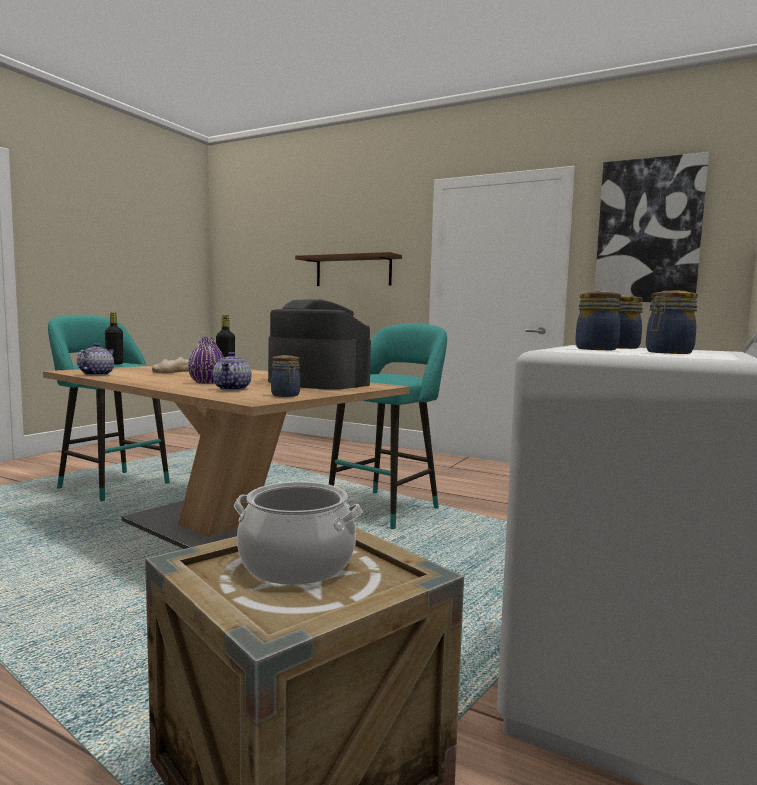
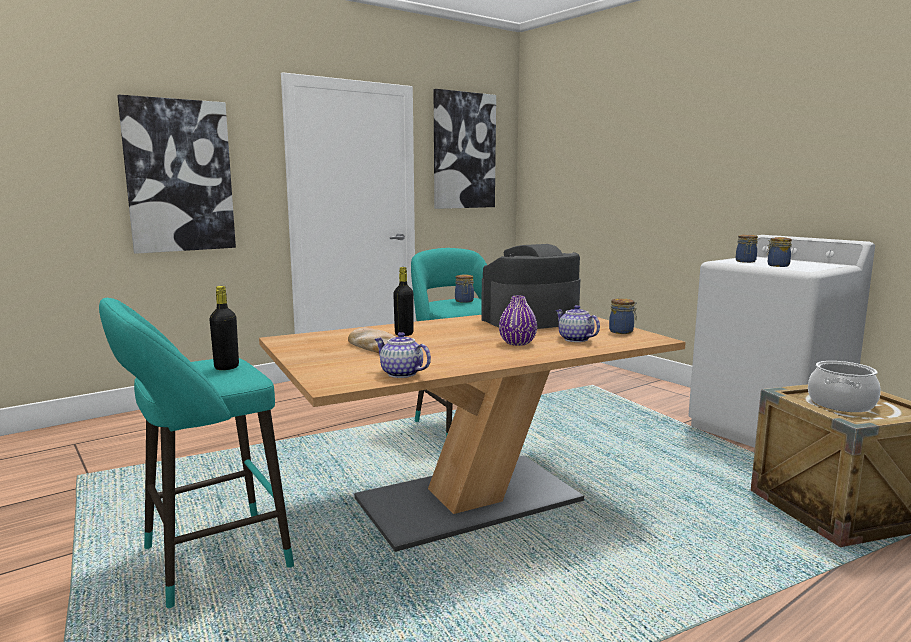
camera: 65 degrees left, 5 degrees up
(233, 389) = (574, 339): teapot -> teapot turned 150 degrees counterclockwise
(353, 271) = (179, 176): brown shelf -> picture
(667, 352) = (798, 264): jar -> jar (464, 301)

